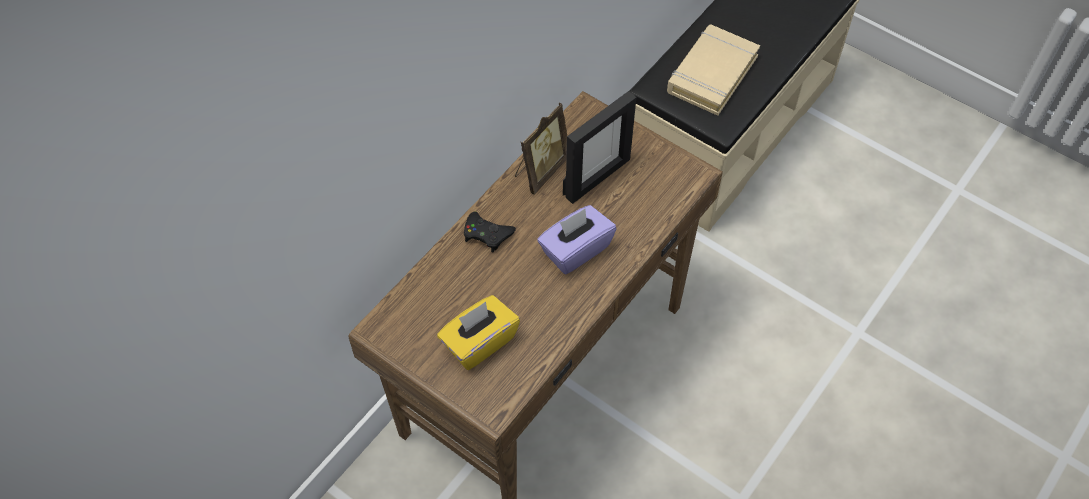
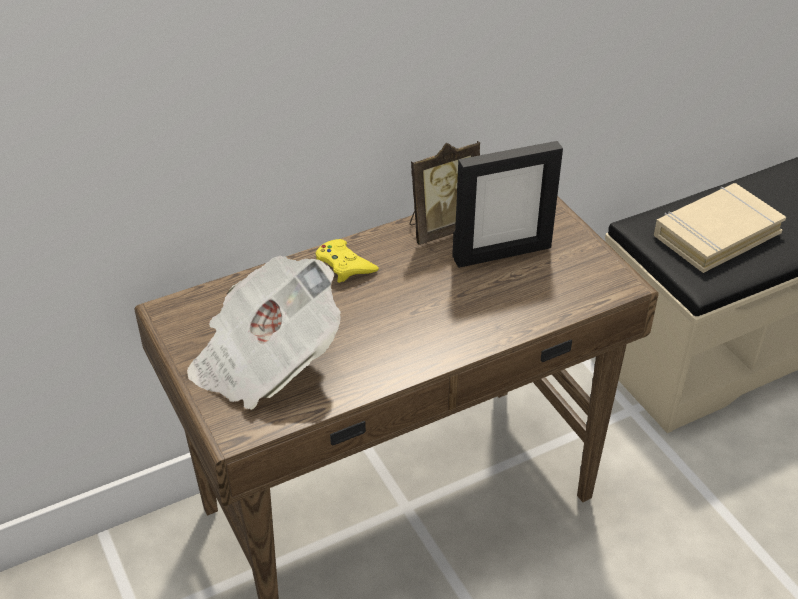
camera: 25 degrees right, 15 degrees down
(479, 342) = (265, 360): yellow tissue box -> newspaper
(487, 234) = (344, 265): black game controller -> yellow game controller
(575, 250) = (433, 310): purple tissue box -> none

